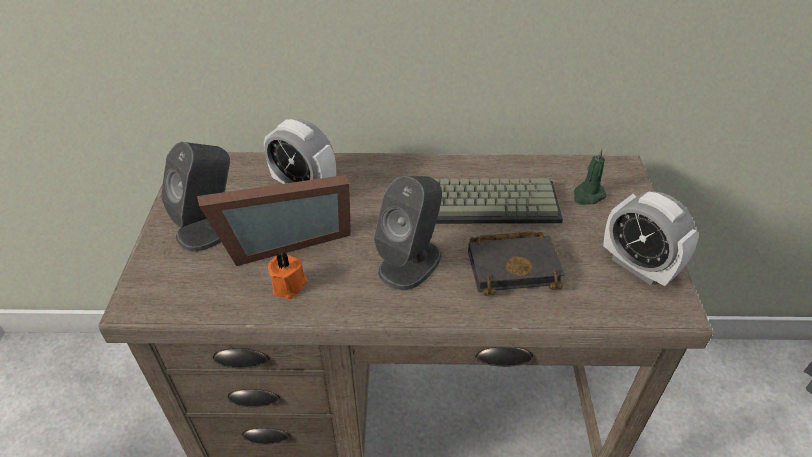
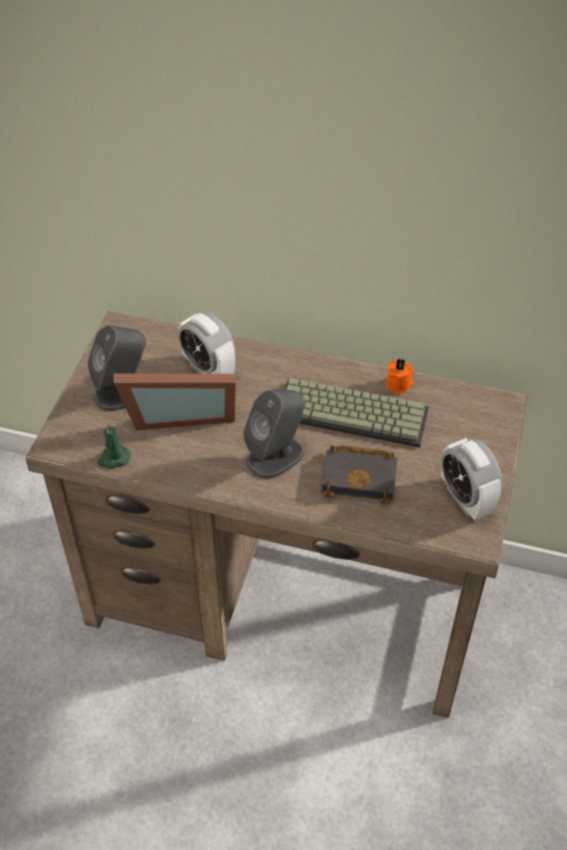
camera: 15 degrees right, 5 degrees up
(290, 285) = (174, 455): orange candle -> orange candle (399, 384)
(588, 195) = (456, 426): green candle -> green candle (113, 459)

